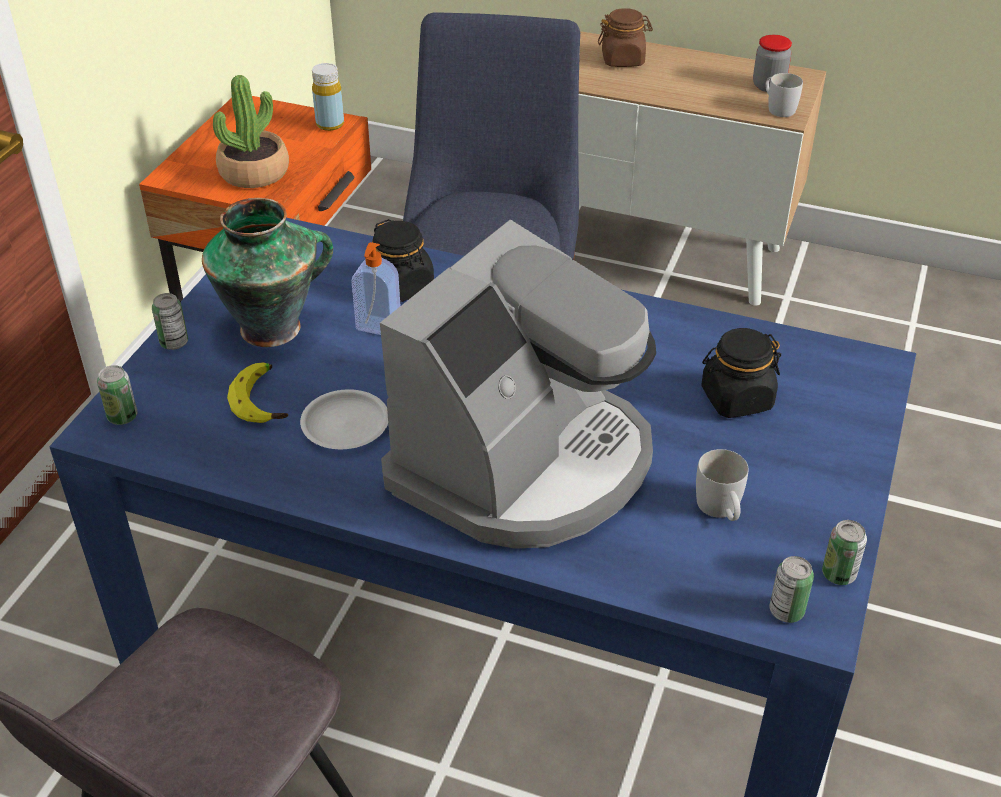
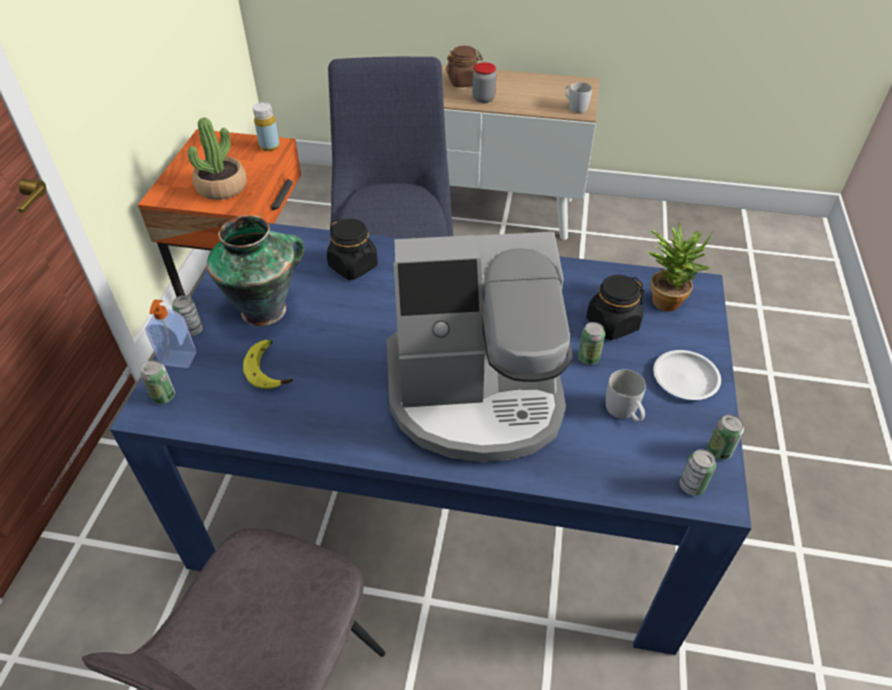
camera: 10 degrees left, 5 degrees up
(346, 424) = (337, 380): white plate -> white plate (685, 378)
(378, 327) = (344, 299): soap dispenser -> soap dispenser (178, 360)
(525, 464) = (476, 394): coffee machine -> coffee machine turned 60 degrees clockwise
(690, 437) = (588, 358): none -> can
(768, 86) = (564, 92): jar -> jar (483, 98)
(824, 374) = (665, 298): none -> potted plant

